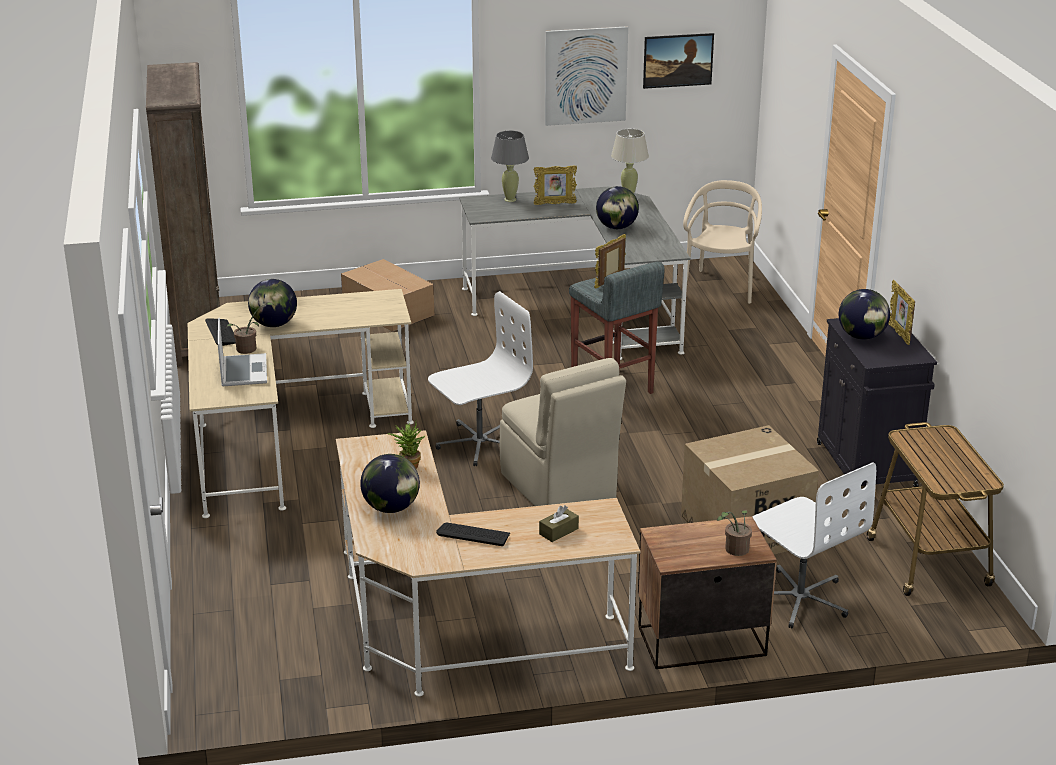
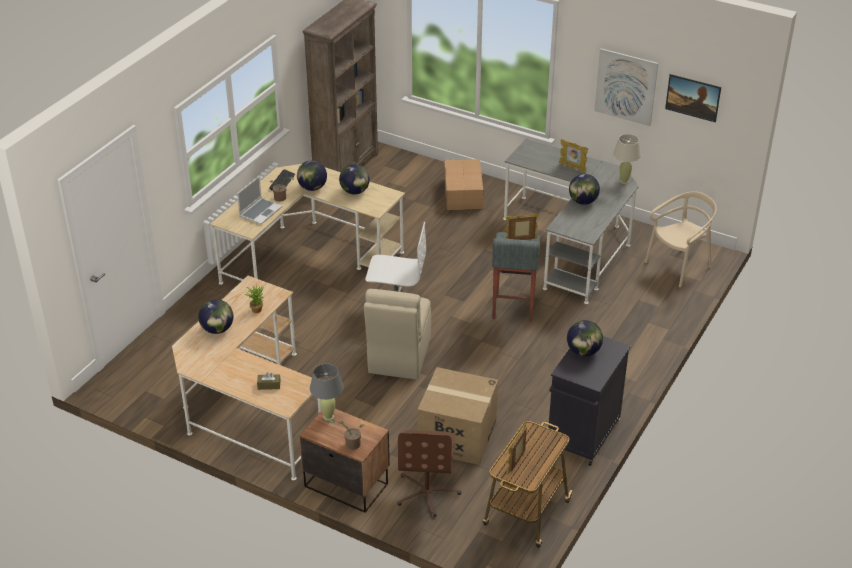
camera: 40 degrees right, 10 degrees up
(337, 309) = (355, 191): none -> globe
(473, 535) = (231, 365): keyboard -> none
(510, 200) = (551, 153): grey table lamp -> grey table lamp (328, 417)
(800, 598) = (427, 492): white office chair -> brown office chair
(899, 334) = (608, 361): picture frame -> picture frame (516, 462)

